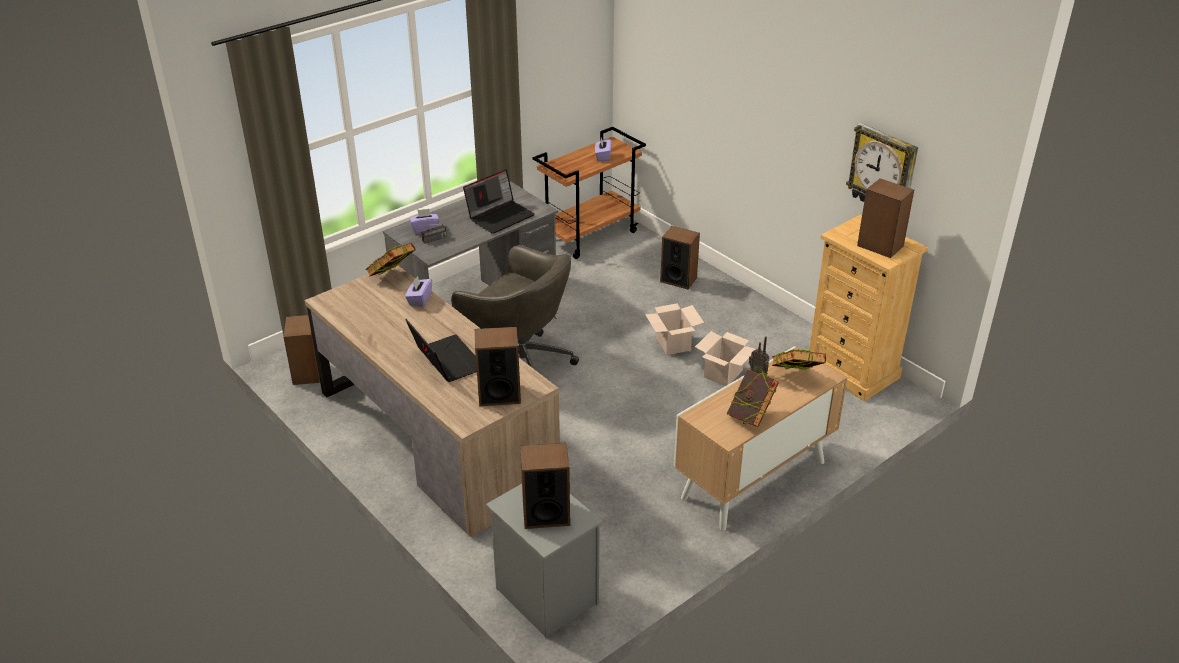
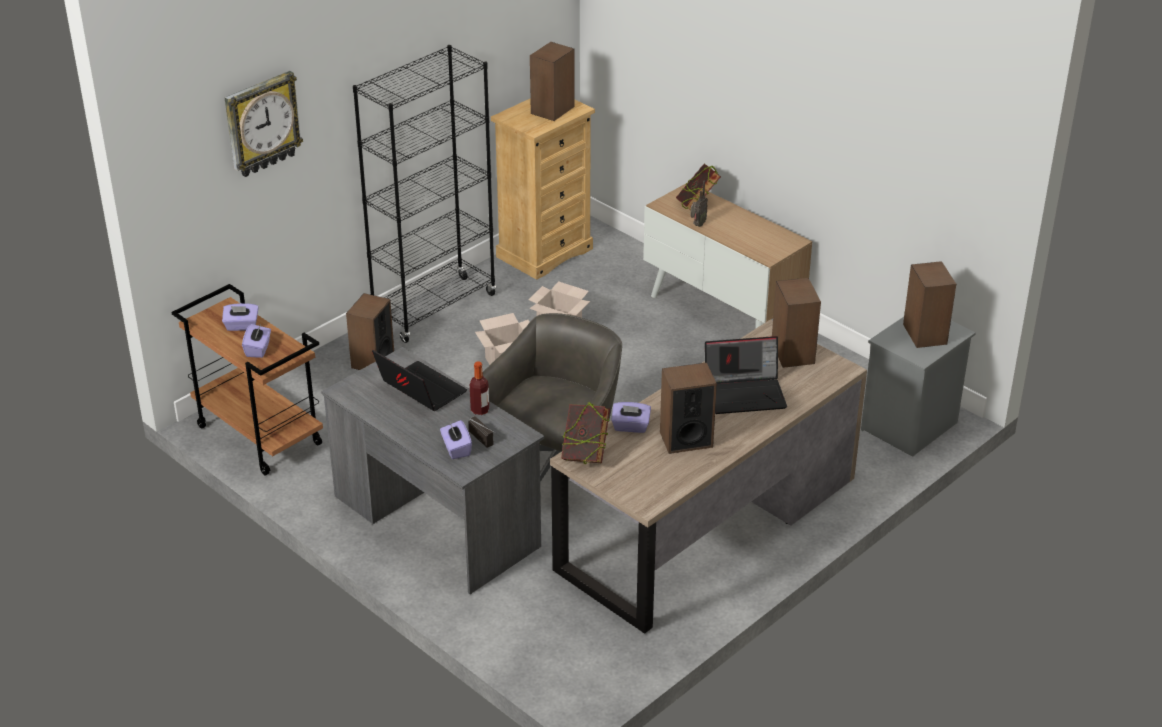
camera: 95 degrees left, 0 degrees up
(307, 373) = (602, 658): speaker -> speaker (686, 439)
(445, 361) = (745, 393): laptop -> laptop turned 150 degrees counterclockwise
(468, 239) = (480, 410): none -> bottle
(573, 163) = (258, 349): none -> purple tissue box
(750, 416) = (761, 230): book -> none
(752, 309) = (434, 309): none -> black bookcase
(883, 170) = (498, 59): wall clock -> wall clock (262, 124)

